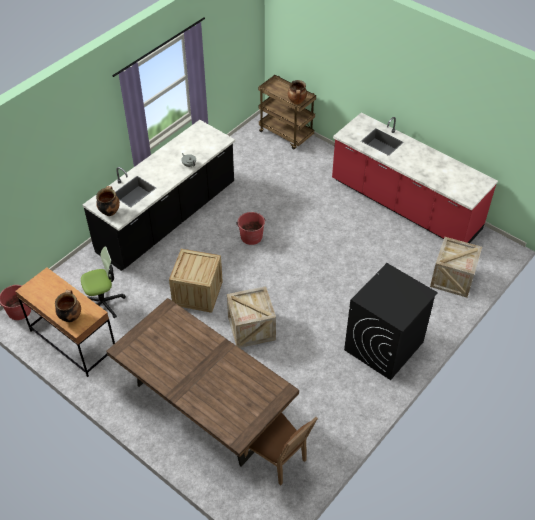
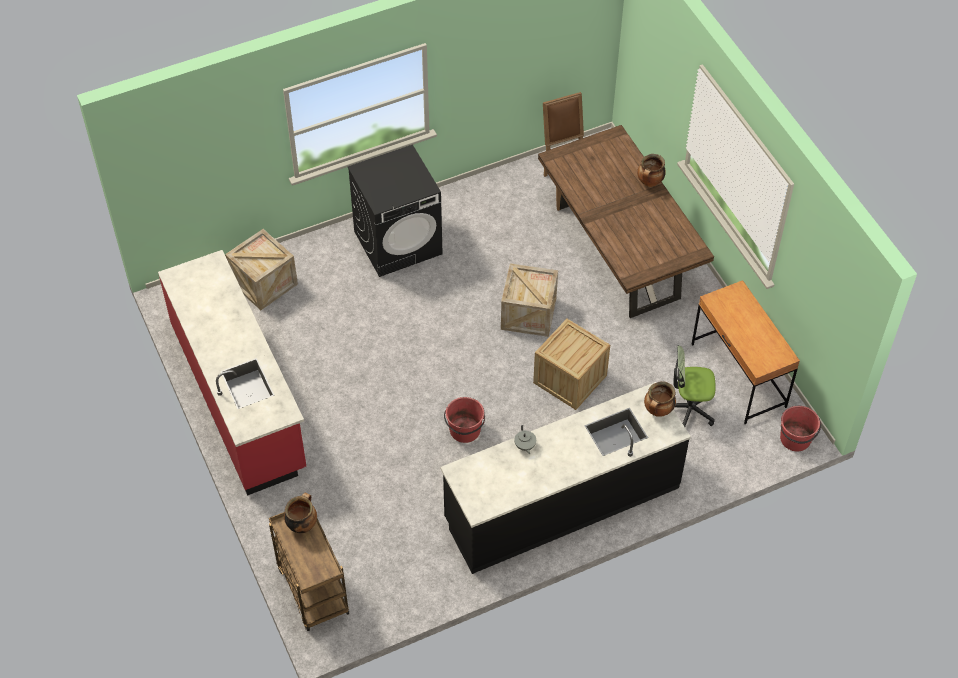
camera: 155 degrees left, 5 degrees up
(70, 316) = (742, 305): cooking pot -> cooking pot (650, 182)

